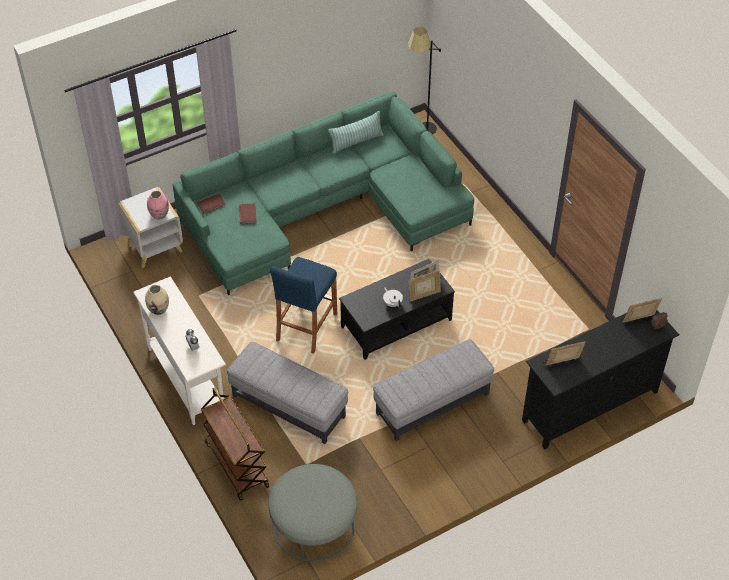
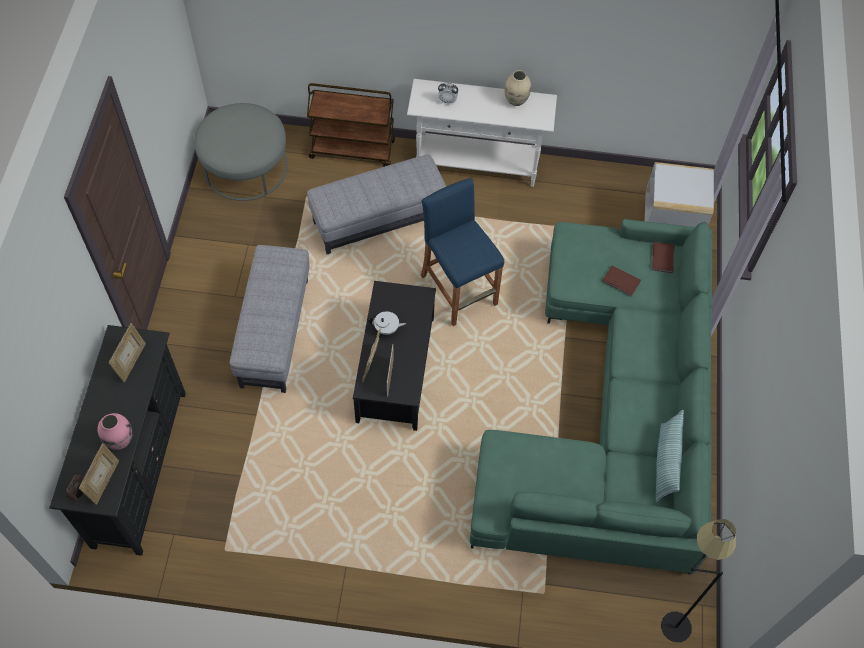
camera: 125 degrees right, 10 degrees up
(159, 215) = (666, 189): pink vase -> pink vase (119, 440)

